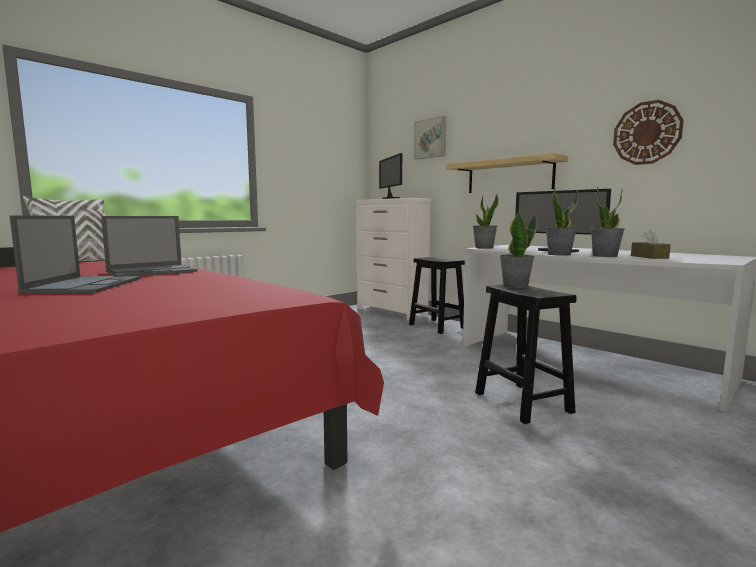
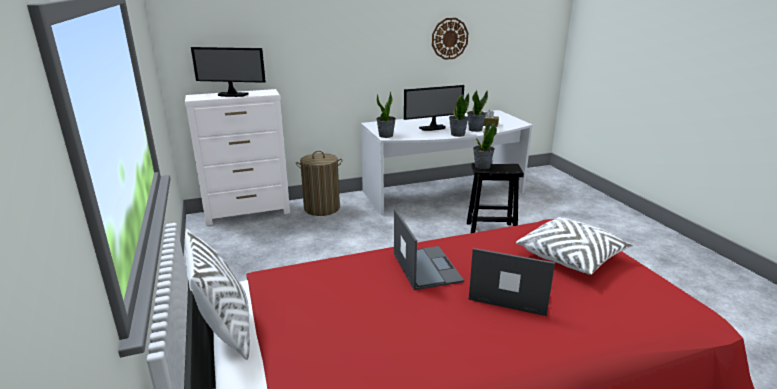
camera: 65 degrees left, 15 degrees up
(177, 297) = (571, 257): none -> white pillow
(431, 138) = (263, 24): picture -> none
(437, 326) = (322, 208): black stool -> laundry basket
(509, 176) = (356, 66): shelf -> none

